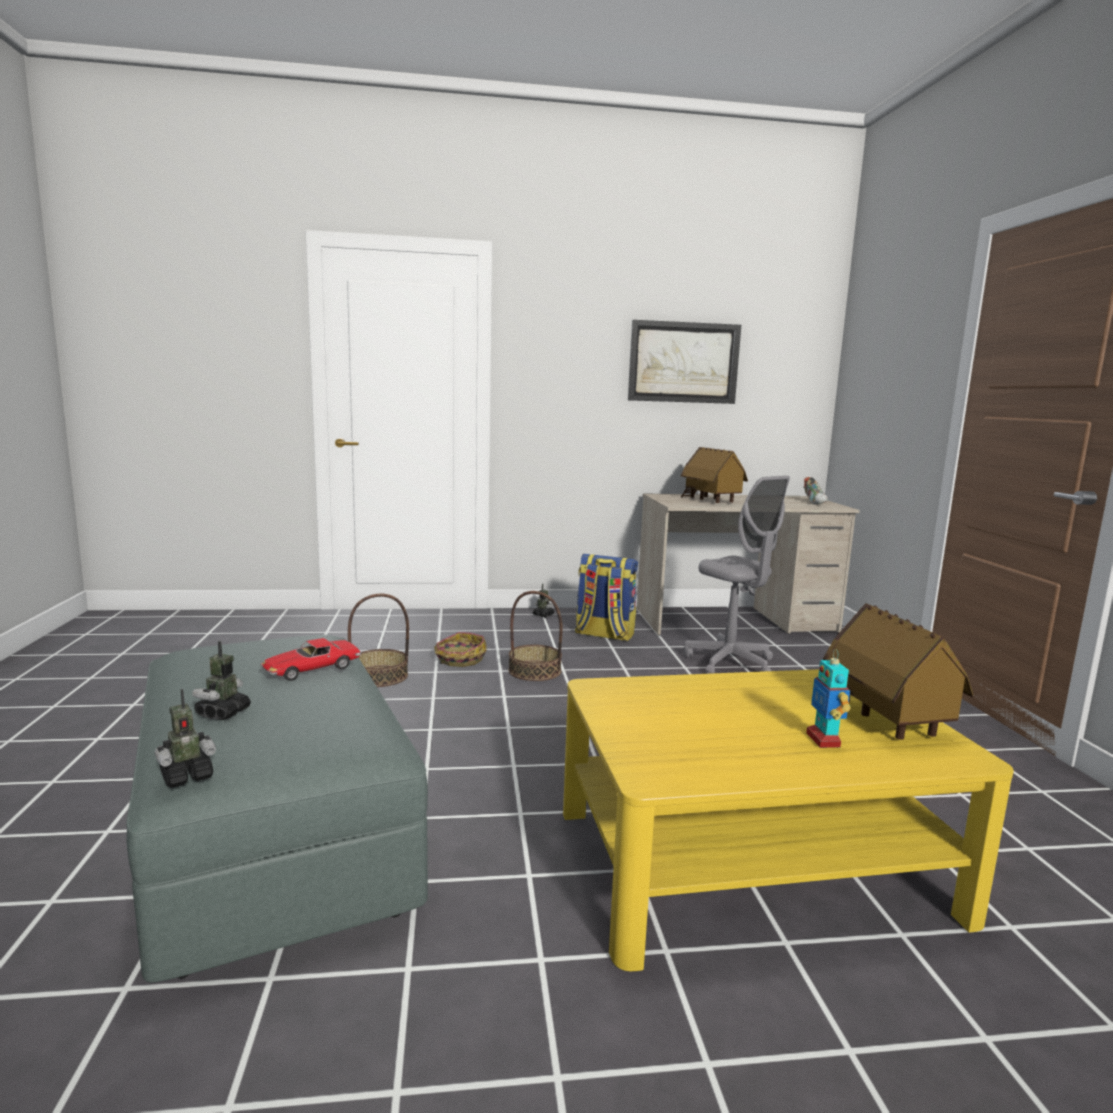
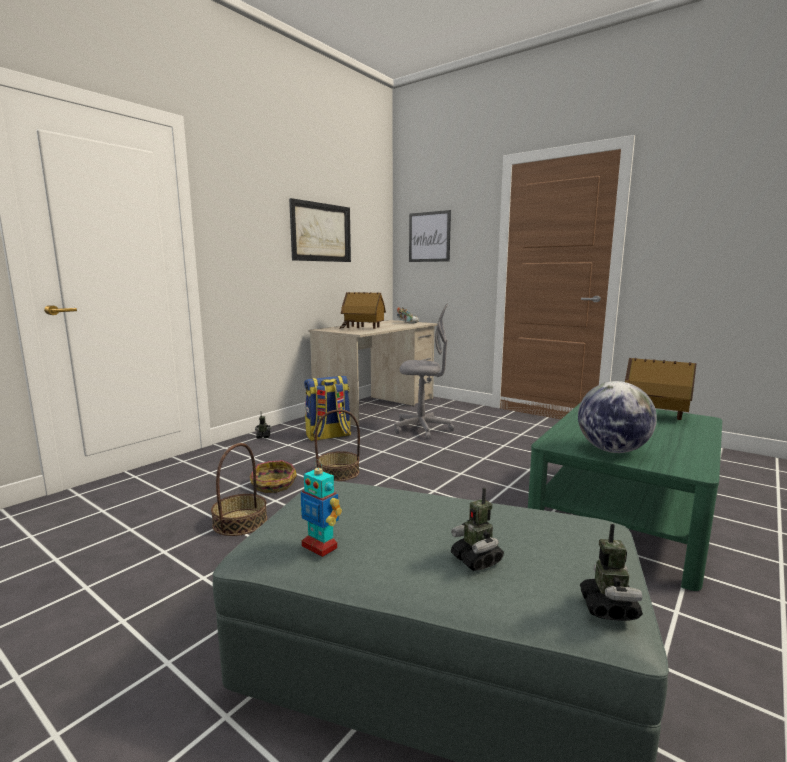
camera: 45 degrees left, 0 degrees up
(311, 669) = (417, 503): toy car -> none
(640, 720) = (612, 450): none -> globe
(751, 862) = (624, 515): yellow coffee table -> green coffee table
(824, 740) = (668, 430): toy robot -> toy robot (320, 546)
(876, 366) = (429, 237): none -> picture

